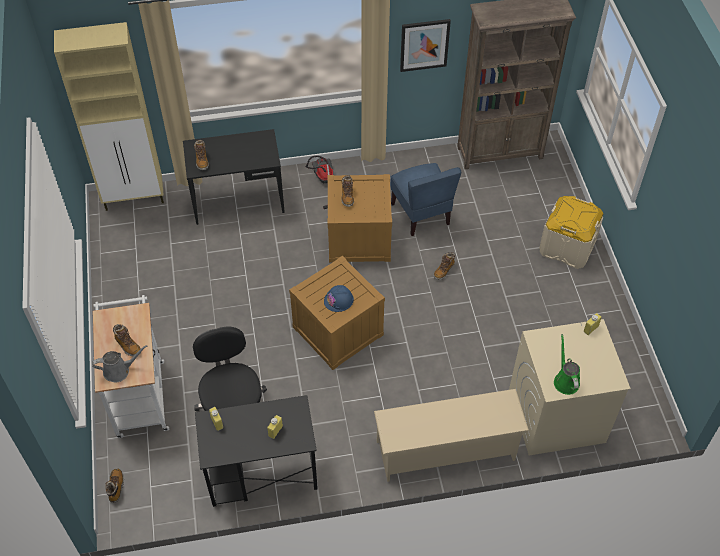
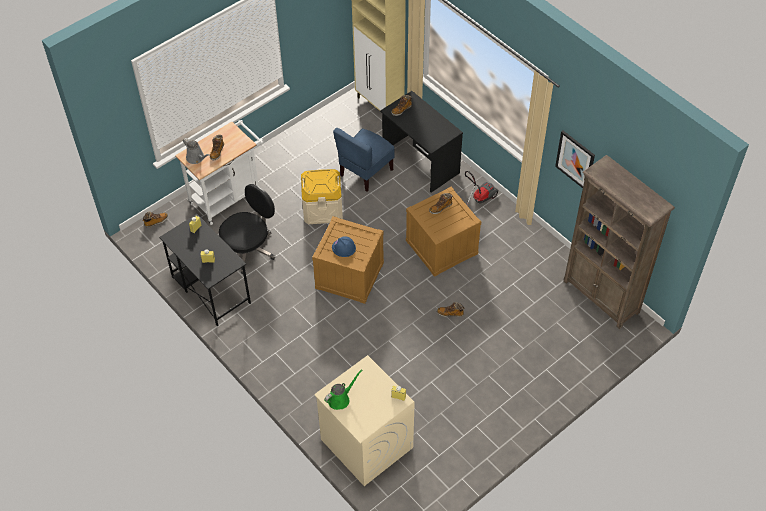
camera: 60 degrees right, 0 degrees up
(421, 214) = (494, 274): blue chair -> blue chair (365, 172)
(446, 451) = (292, 386): beige shoe rack -> none
(567, 246) = (536, 385): beige storage box -> beige storage box (322, 209)

